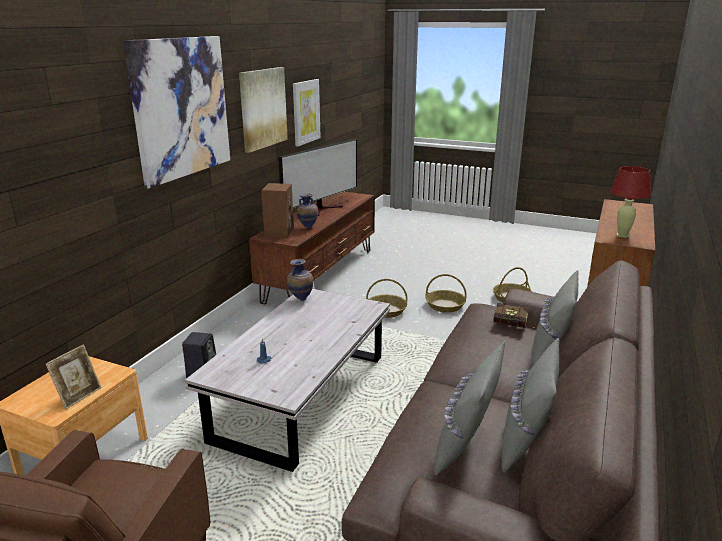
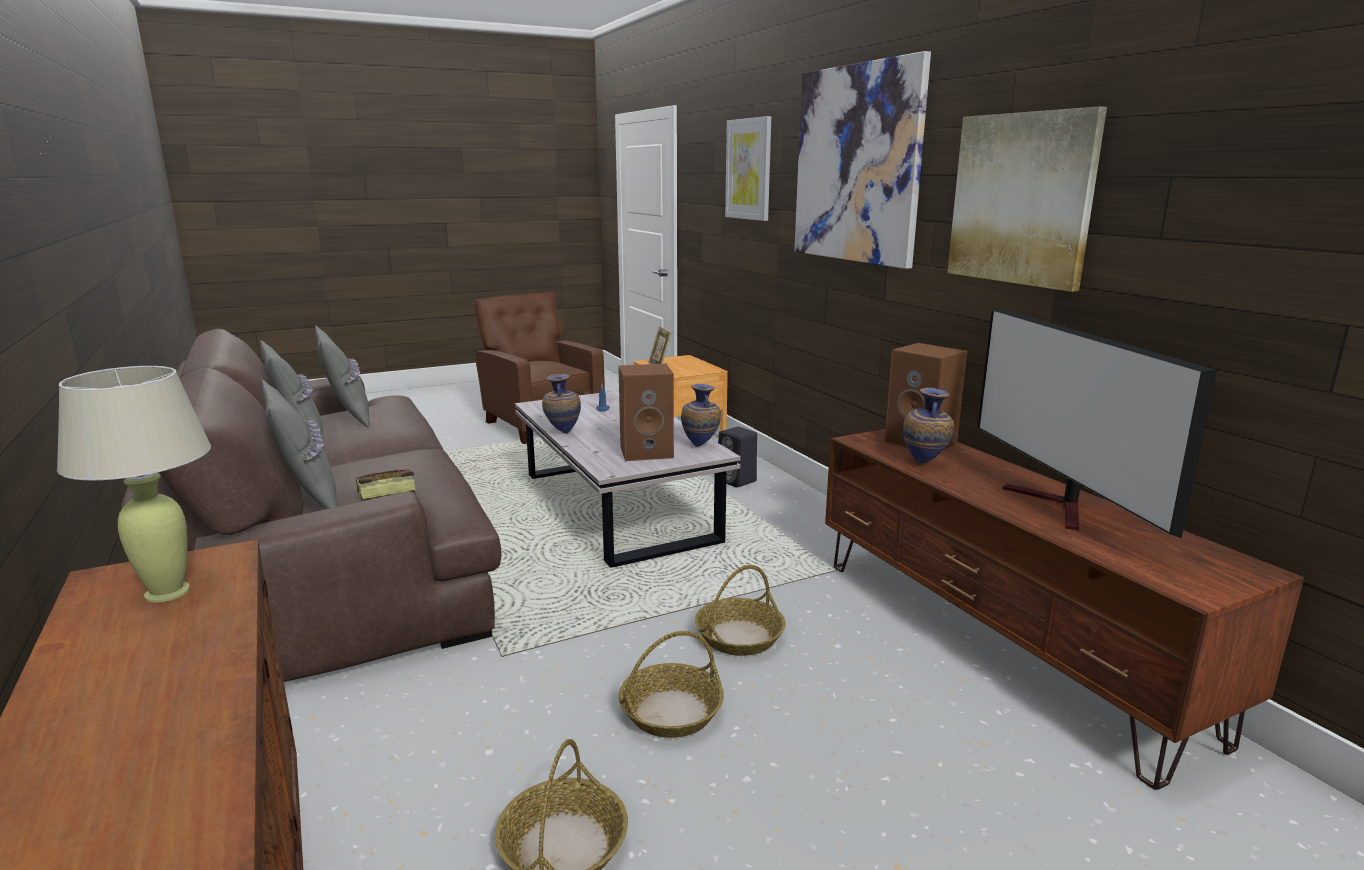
camera: 130 degrees right, 5 degrees down
(306, 112) = (1208, 249): picture -> picture (749, 169)
(331, 308) = (647, 452): none -> brown speaker
(338, 347) = (562, 433): none -> vase
(622, 235) = (168, 592): red table lamp -> beige table lamp

